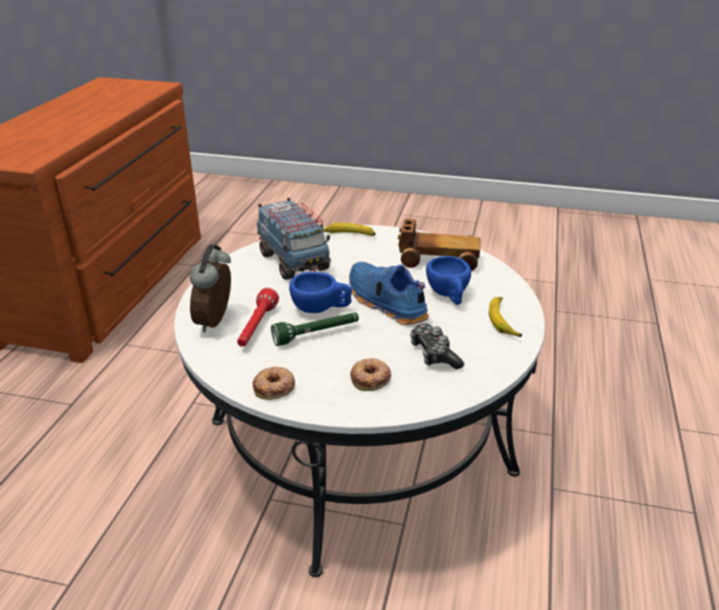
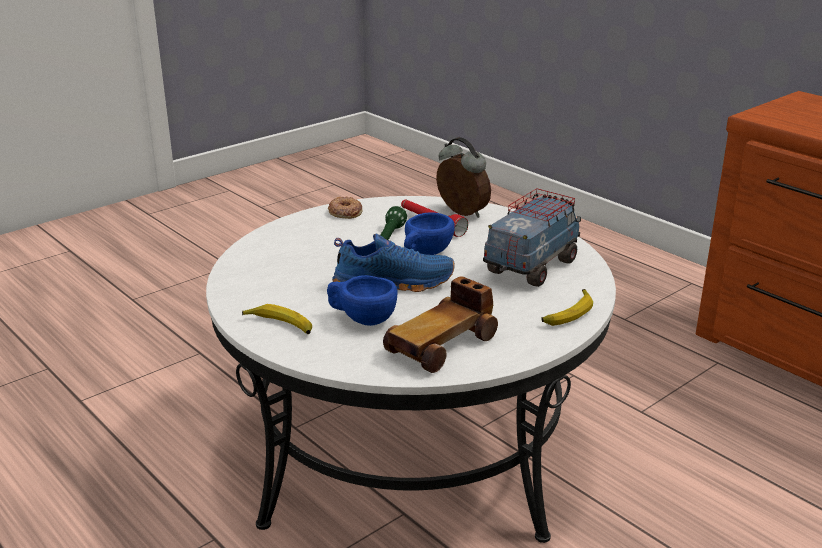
camera: 125 degrees right, 5 degrees down
(294, 262) = (532, 267): toy truck -> toy truck turned 120 degrees clockwise
(370, 378) = (302, 243): donut -> none
(434, 354) = (288, 275): game controller -> none

